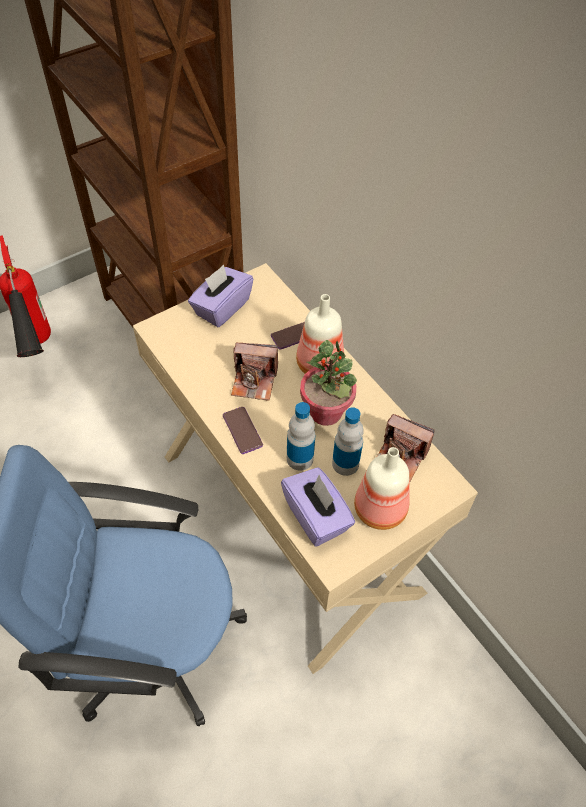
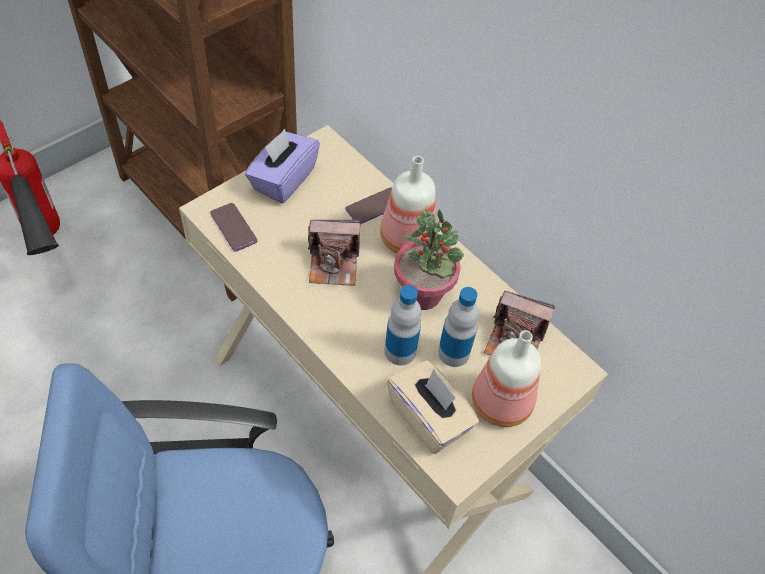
camera: 10 degrees left, 0 degrees up
(242, 430) = (328, 323): phone -> phone (233, 227)
(316, 516) = (429, 418): purple tissue box -> beige tissue box

